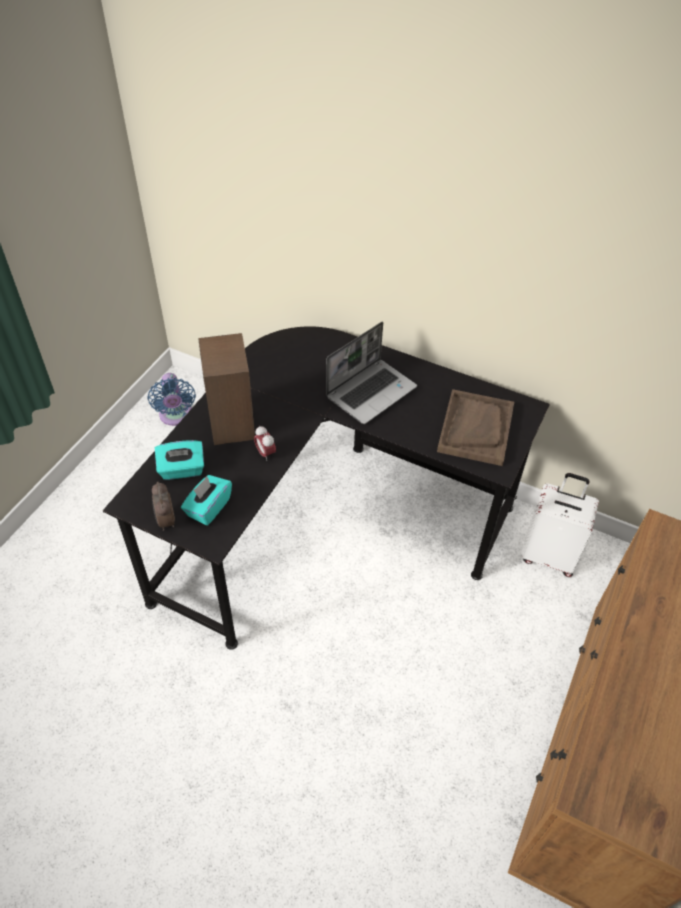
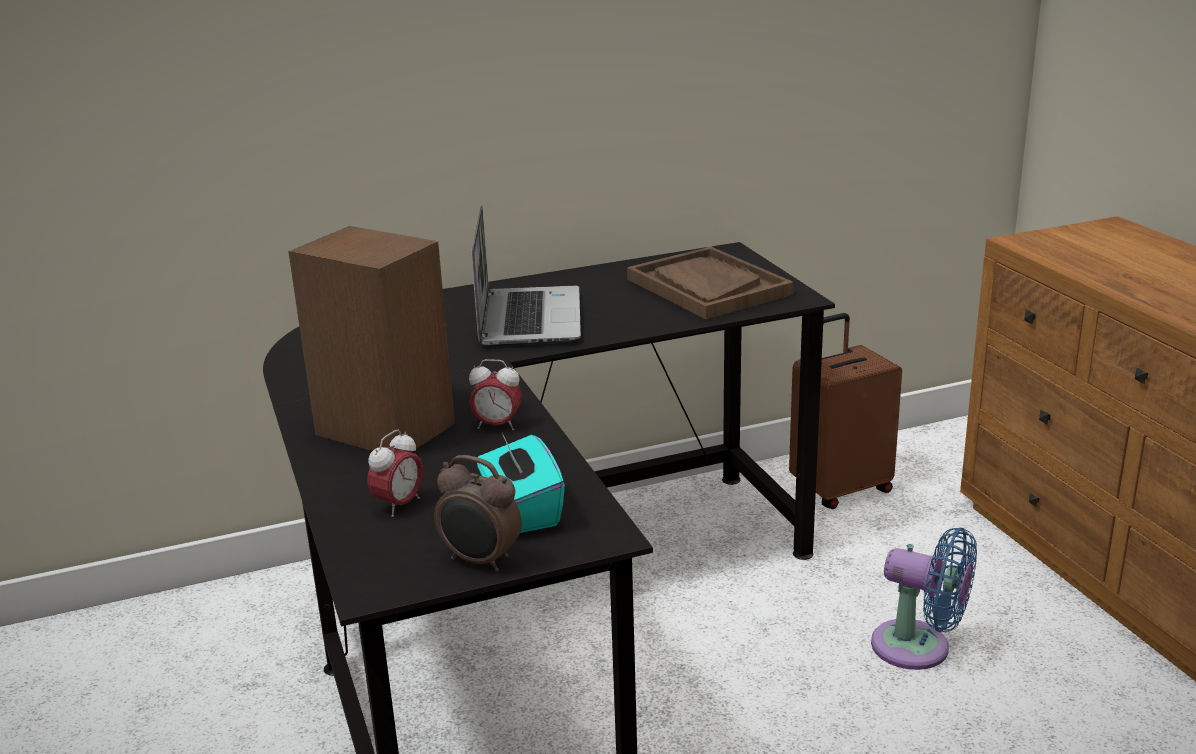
camera: 45 degrees left, 25 degrees down
(176, 416) = (89, 681): blue fan -> blue fan (919, 648)
(182, 470) = (399, 505): turquoise tissue box -> alarm clock
(549, 555) = (840, 489): white suitcase -> brown suitcase

